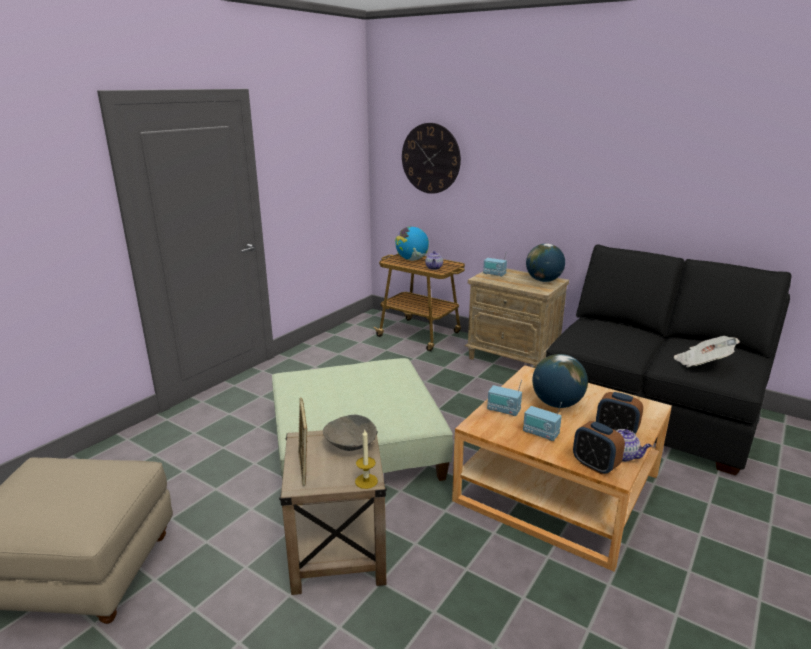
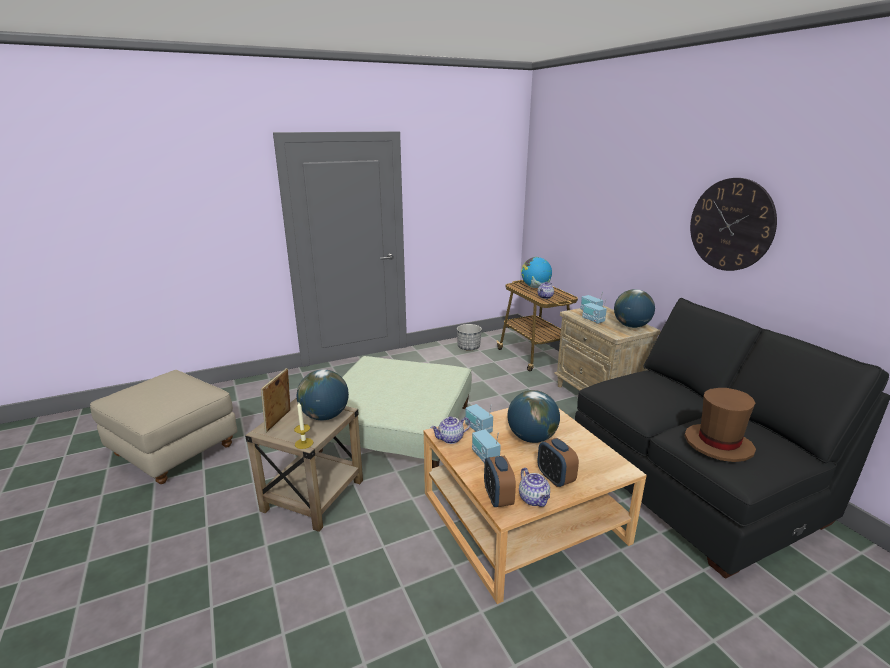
camera: 30 degrees right, 0 degrees up
(345, 341) = (468, 347): none -> planter
(350, 445) = (325, 416): grey bowl -> globe
(430, 158) = (566, 197): wall clock -> wall clock (731, 225)
(491, 428) = (450, 439): none -> teapot
(506, 281) = (593, 320): none -> radio
(702, 364) = (718, 444): newspaper -> brown hat

